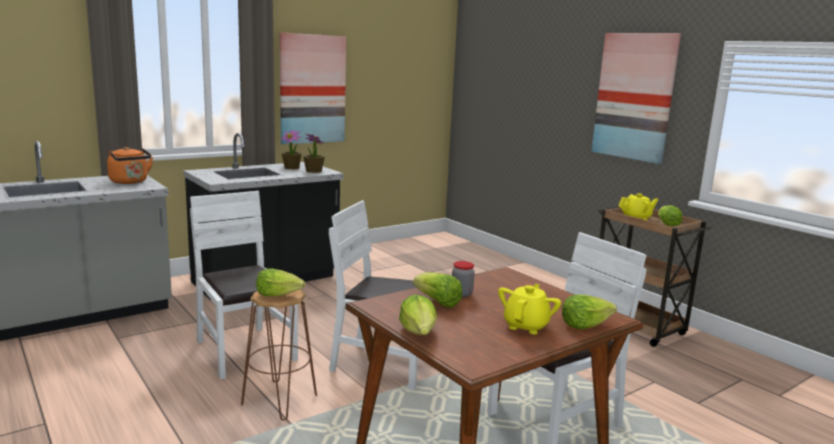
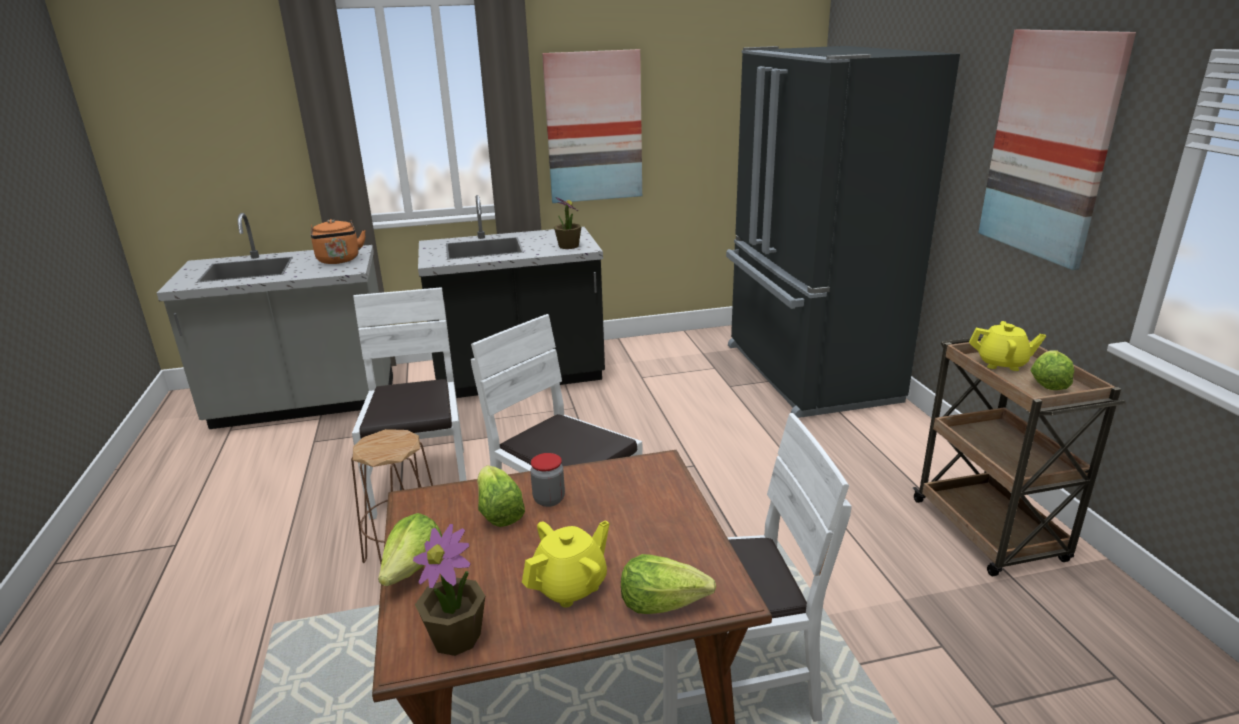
camera: 25 degrees right, 10 degrees up
(278, 294) = (385, 445): lettuce -> none
(292, 168) = (548, 239): potted plant -> potted plant (456, 637)
(472, 261) = (806, 373): none -> black fridge

